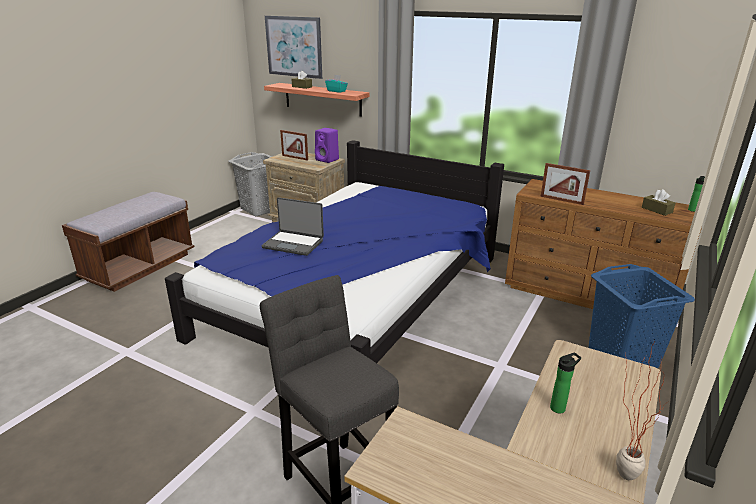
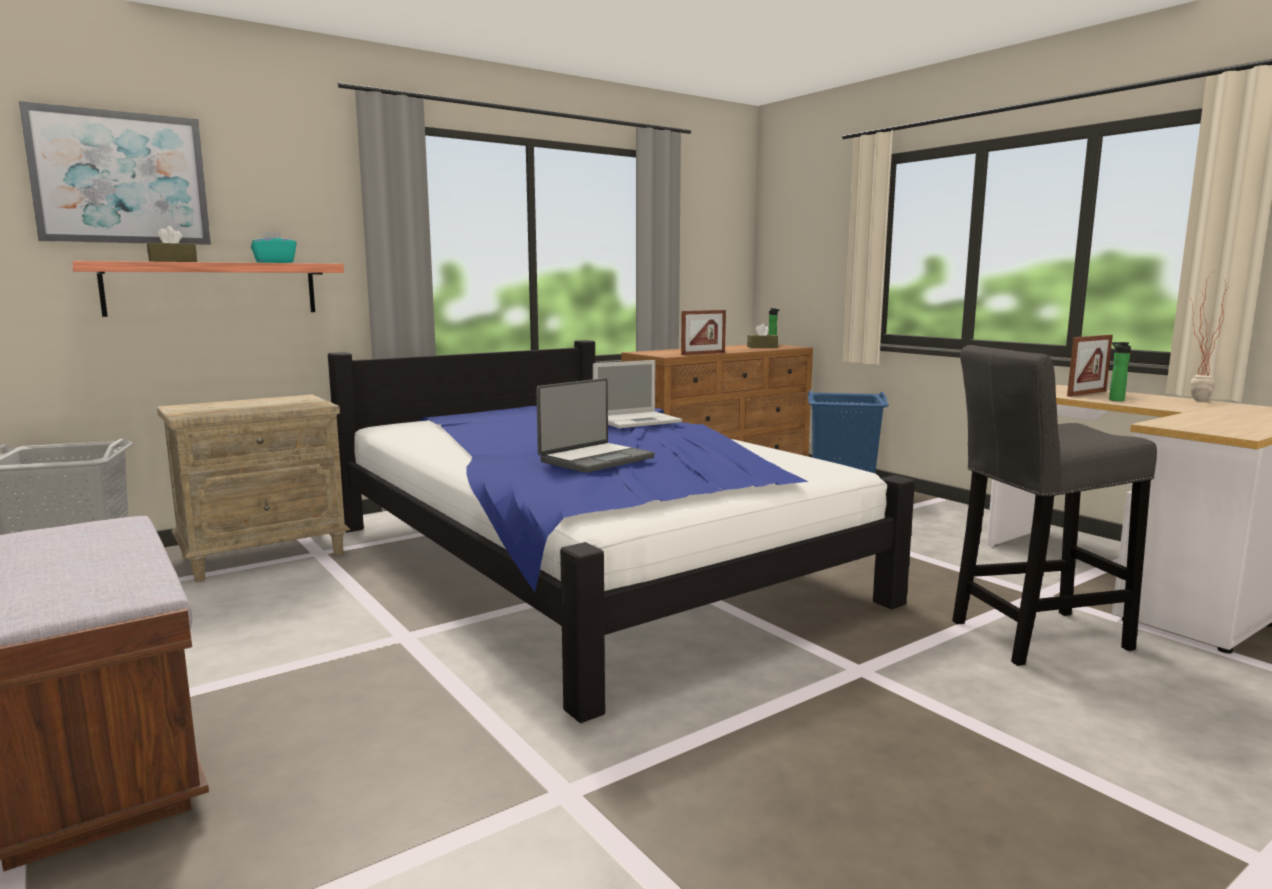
camera: 65 degrees left, 15 degrees down
(295, 157) = (223, 407): picture frame -> picture frame (1087, 393)
(328, 160) = (294, 398): purple speaker -> none
(410, 232) = (638, 420): none -> laptop

